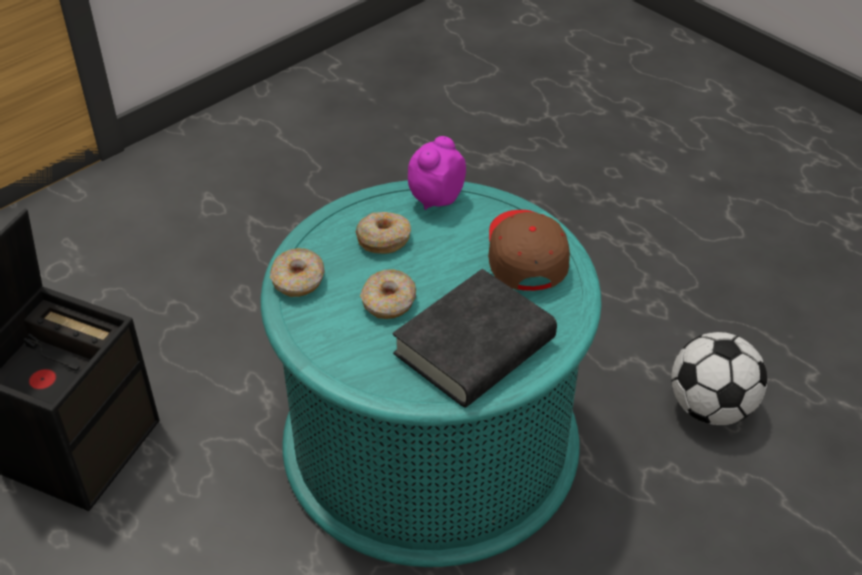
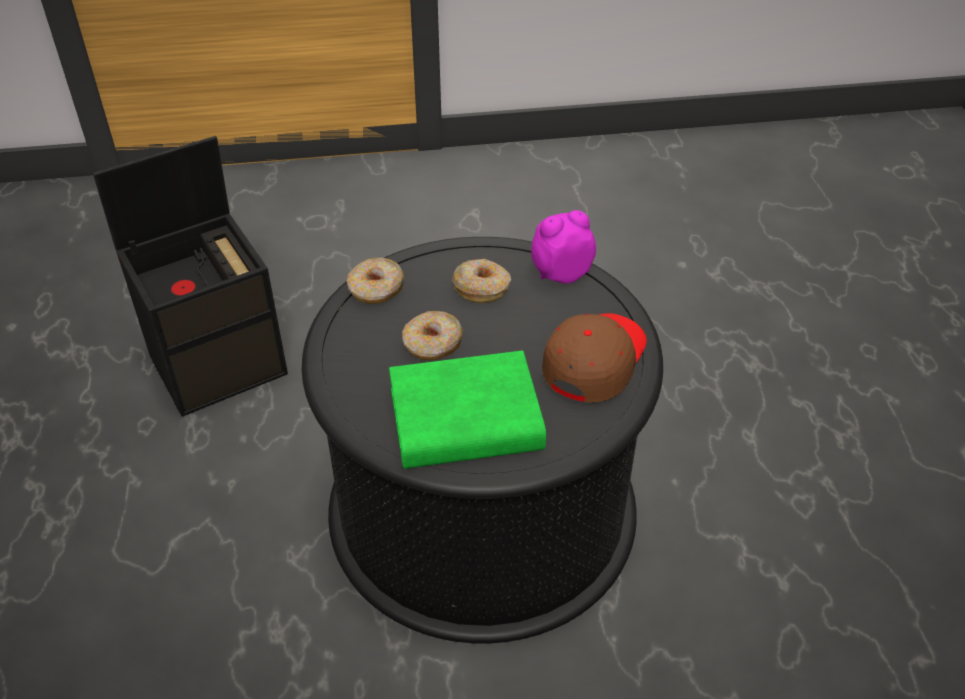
camera: 35 degrees right, 0 degrees up
(431, 440) = (482, 507): turquoise coffee table -> black coffee table
(474, 347) = (465, 420): black book -> green book
(710, 408) = (777, 629): football -> none

